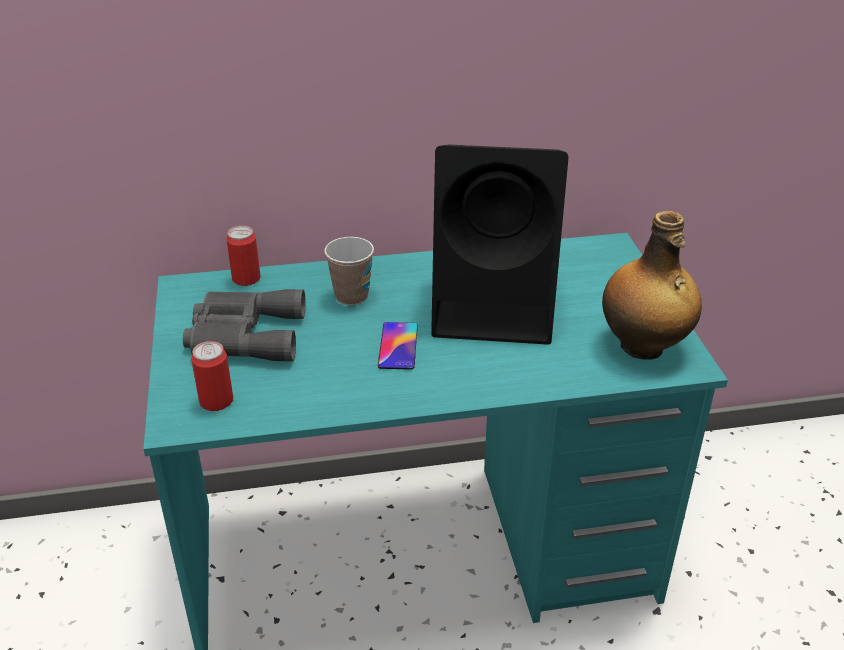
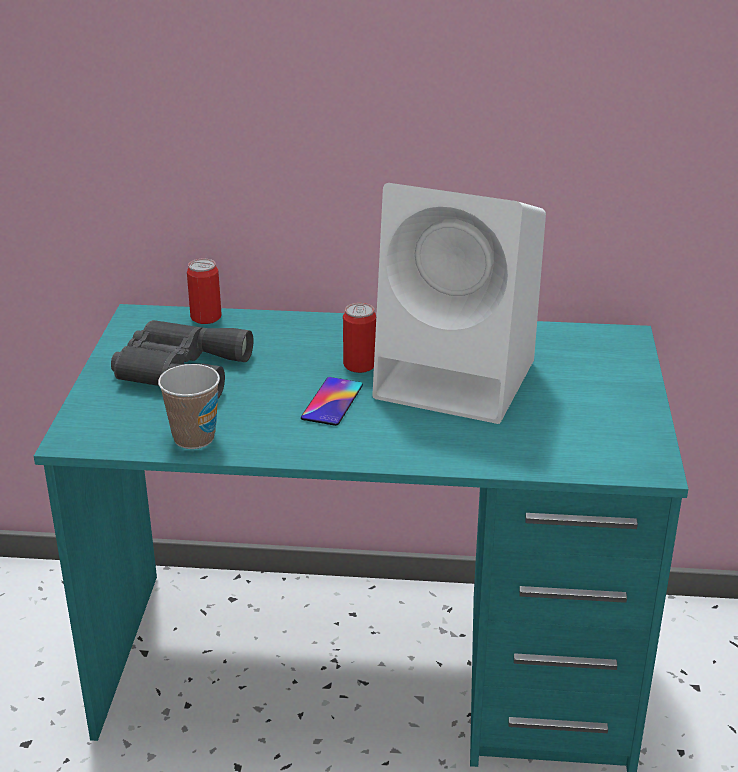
camera: 15 degrees right, 5 degrees down
(216, 401) = (122, 424): can -> can (359, 365)
(351, 296) = (306, 348): cup -> cup (194, 438)
(497, 307) = (460, 380): black speaker -> white speaker
(643, 347) = (605, 442): bottle -> none

